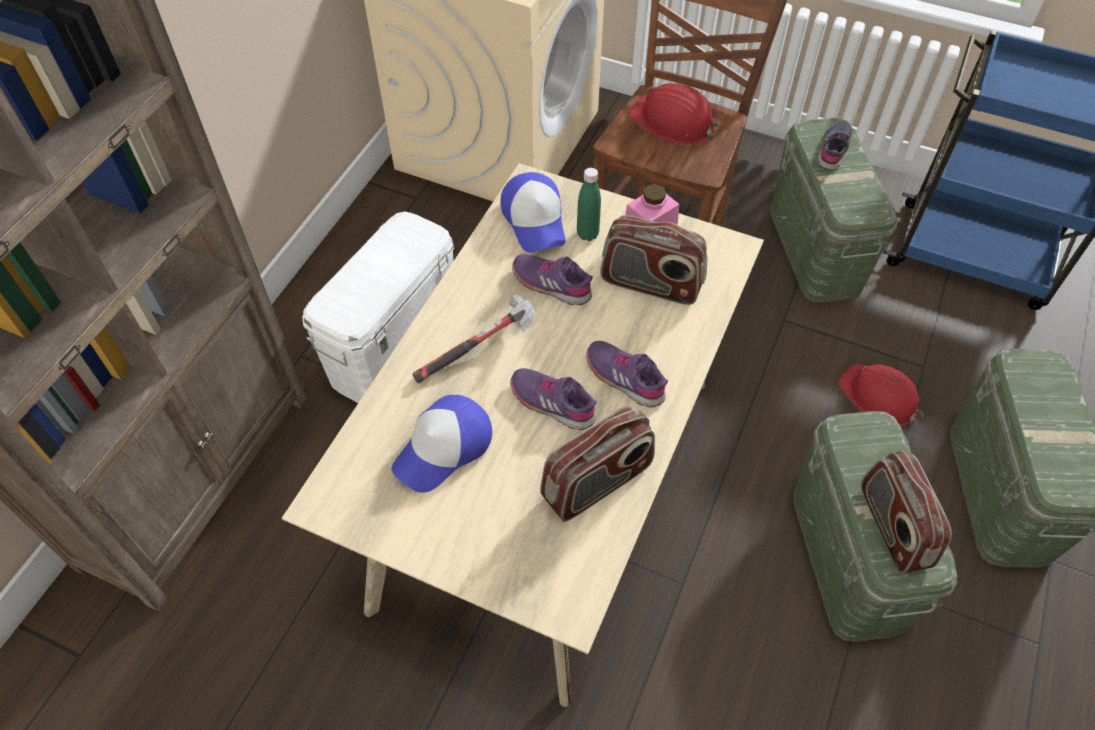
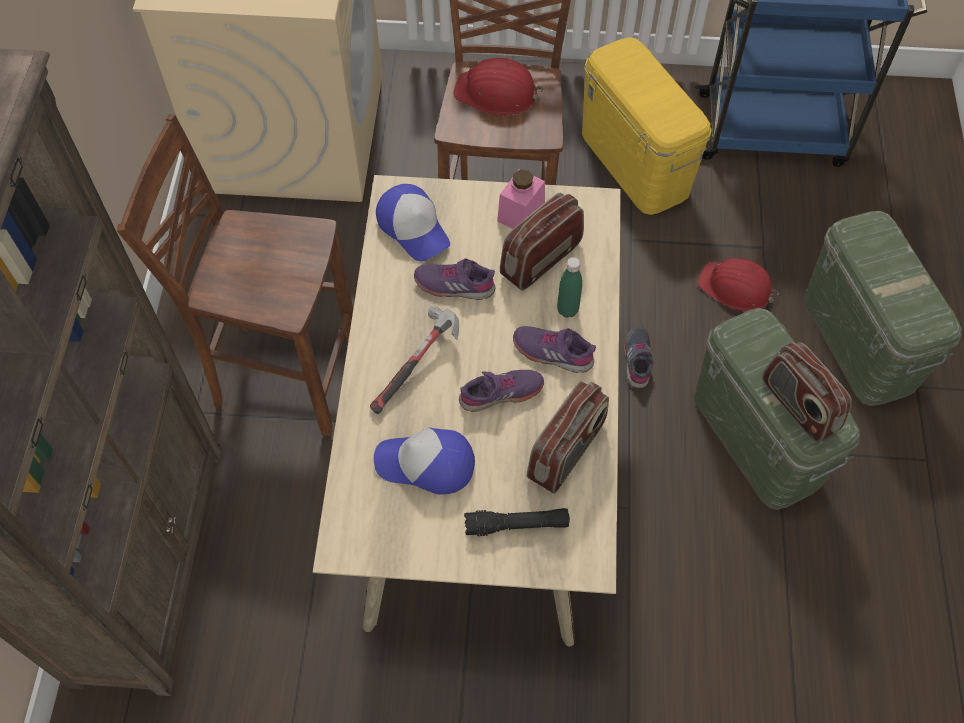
camera: 20 degrees left, 5 degrees up
(395, 346) = (283, 374): white storage box -> brown stool
(444, 448) = (426, 464): cap -> cap turned 75 degrees clockwise
(510, 541) = (516, 525): none -> black flashlight
(553, 402) = (501, 393): purple shoe -> purple shoe turned 150 degrees clockwise
(587, 234) = (466, 228): green bottle -> green bottle (567, 310)
(651, 283) = (540, 259): radio -> radio turned 135 degrees clockwise
(815, 249) = (635, 162): green storage box -> yellow storage box
(833, 149) = (634, 71): grey shoe -> grey shoe (638, 360)

